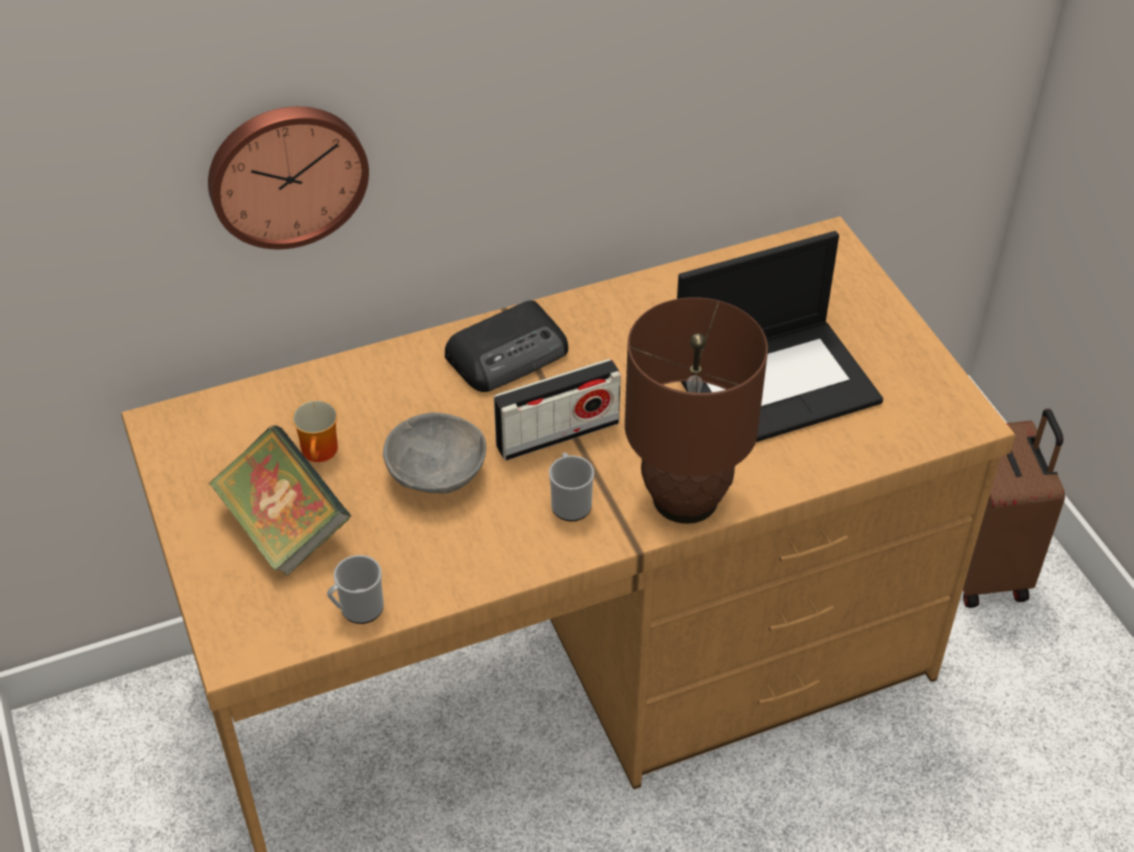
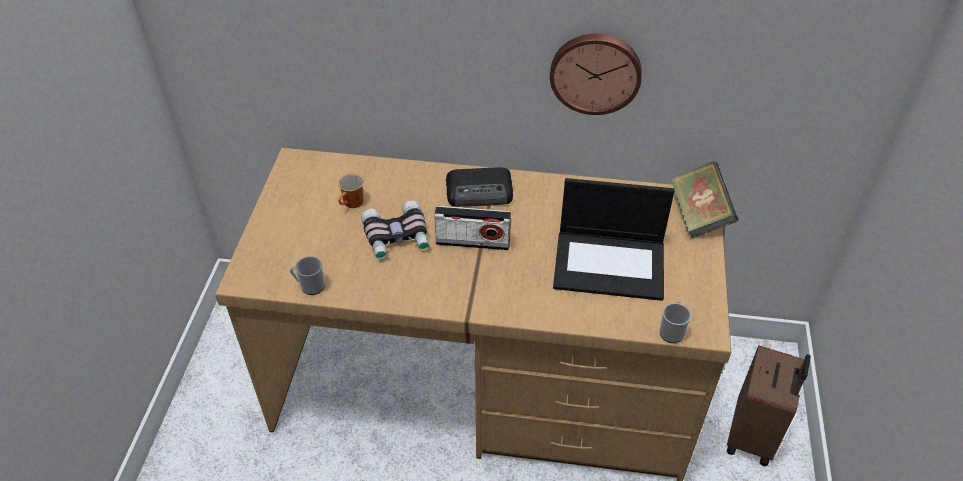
camera: 30 degrees right, 0 degrees up
(284, 527) = (308, 232): book -> book (699, 215)
(286, 173) = (378, 49): wall clock -> wall clock (595, 72)
(436, 476) = (397, 238): grey bowl -> binoculars
(570, 502) = (451, 279): mug -> mug (672, 331)
(684, 498) = (512, 303): brown table lamp -> none

